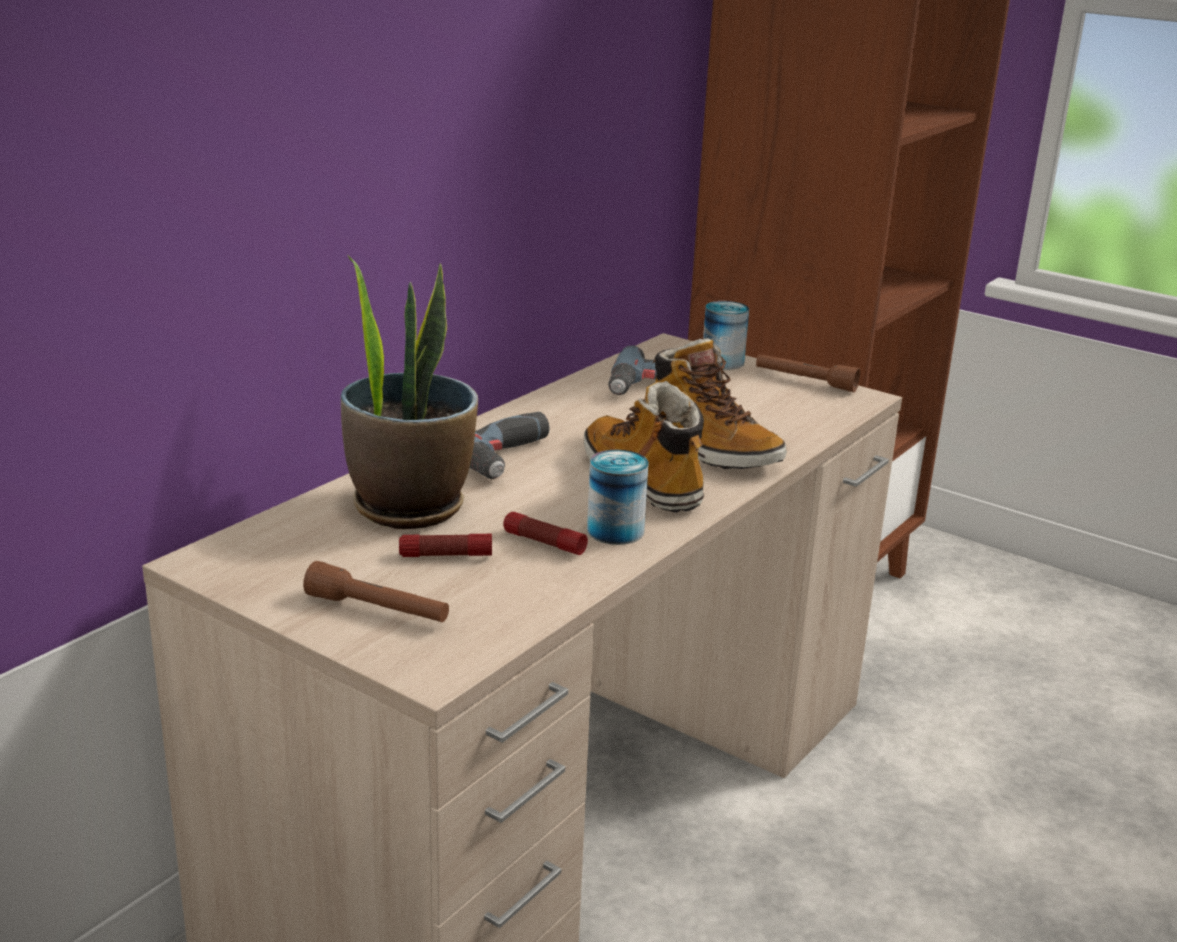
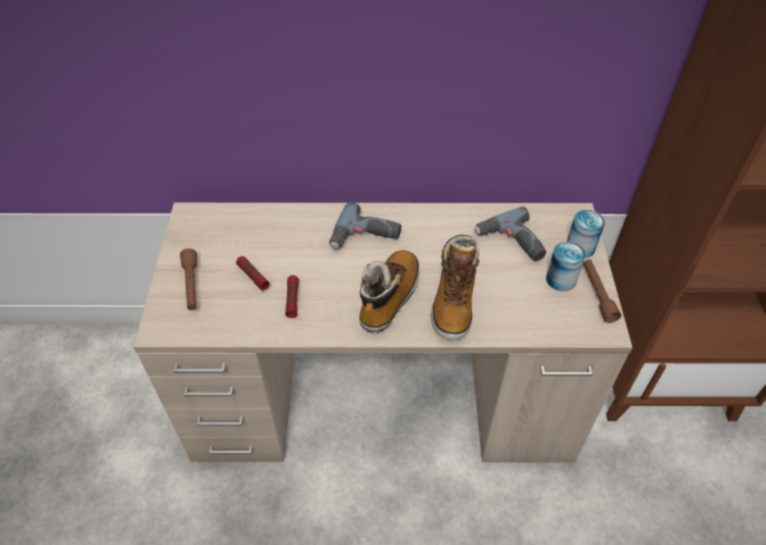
camera: 55 degrees right, 25 degrees up
(409, 506) = (286, 239): potted plant -> none
(615, 531) = (327, 316): can -> can (561, 279)

